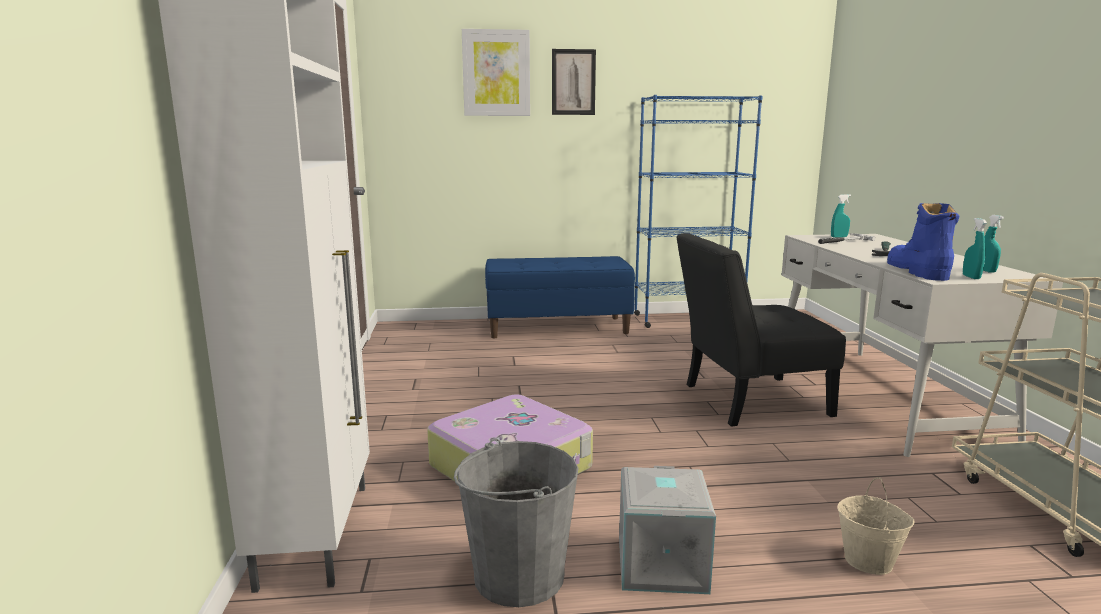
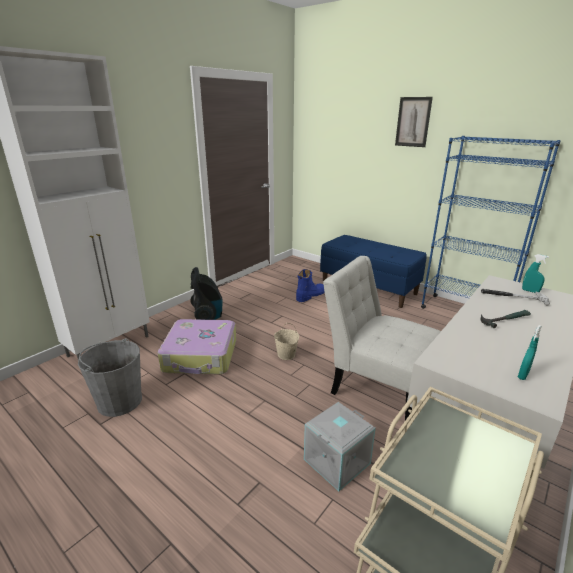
camera: 45 degrees right, 10 degrees up
(411, 425) = (208, 316): none -> vacuum cleaner
(496, 73) = (363, 115): picture -> none
(659, 563) = (161, 433): grey storage box -> grey storage box (336, 460)
(748, 401) = (376, 384): black chair -> white chair
(869, 561) = (231, 506): beige bucket -> beige bucket (286, 355)
(917, 271) = (453, 347): blue boot -> blue boot (310, 295)
(971, 277) = (476, 373): turquoise spray bottle -> none

